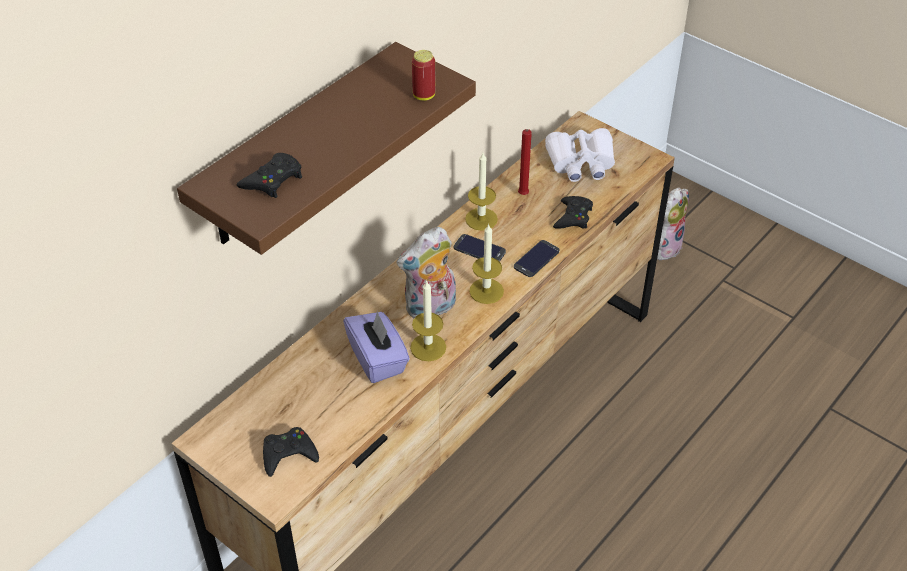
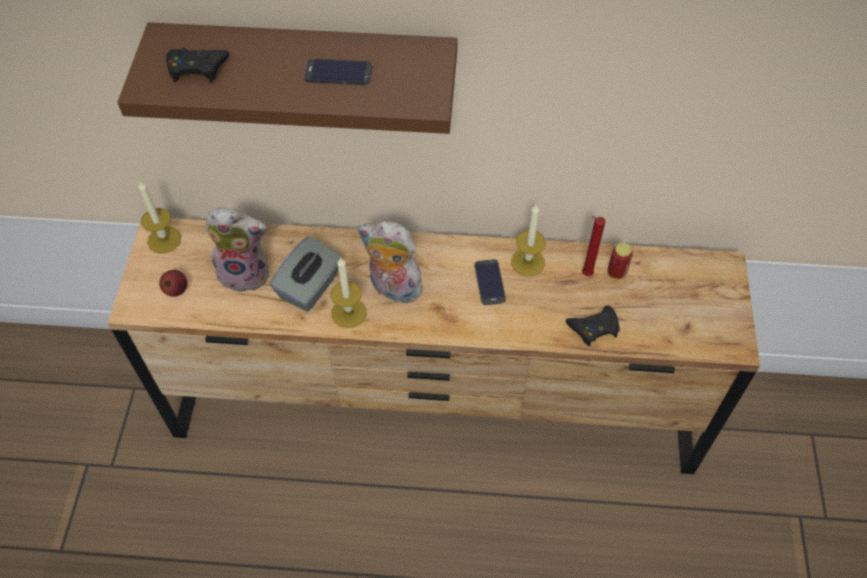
camera: 55 degrees right, 10 degrees up
(288, 454) = (176, 290): black game controller -> apple
(378, 359) = (310, 287): purple tissue box -> grey tissue box
(424, 95) = (393, 97): can -> can (616, 273)
(486, 291) = (445, 316): candle -> candle (164, 239)
(536, 259) = (515, 330): phone -> phone (338, 72)
(581, 162) = (673, 293): white binoculars -> none
(664, 246) = (792, 440): plush toy -> plush toy (246, 272)

